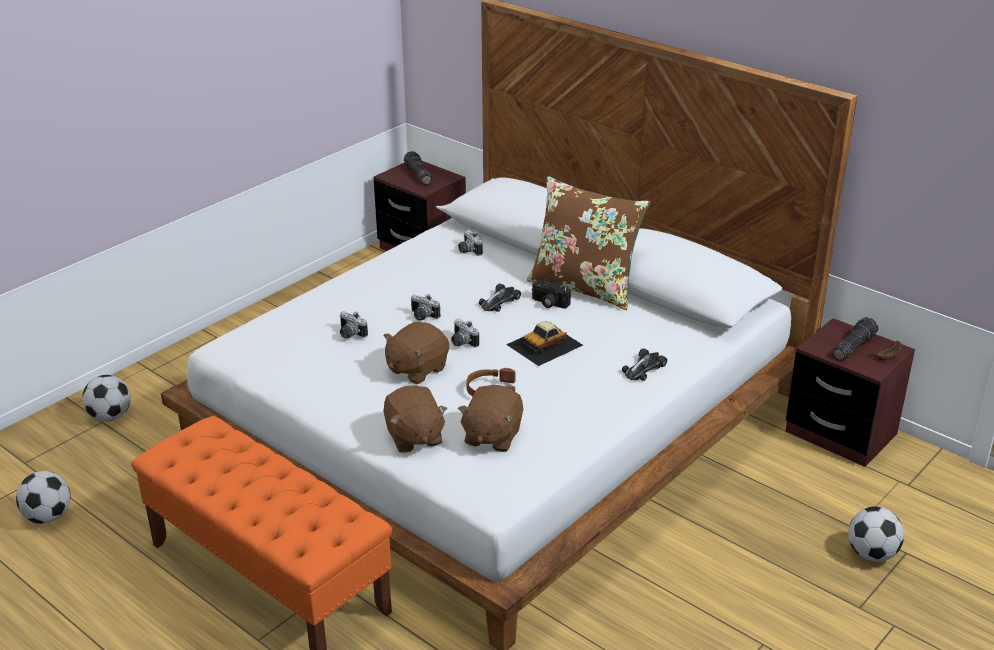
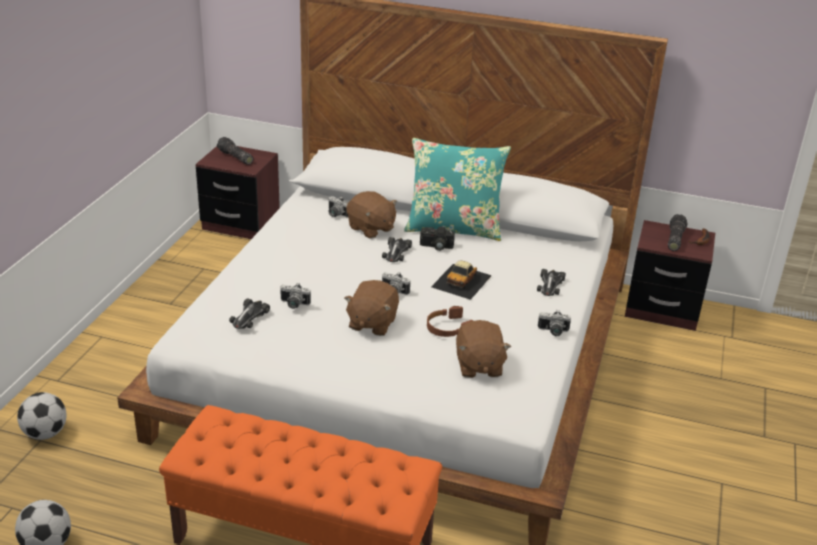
camera: 25 degrees left, 0 degrees up
(298, 337) = (249, 316): none -> toy car
(414, 437) = (416, 381): brown plush toy -> brown plush toy (371, 228)
(422, 316) = (343, 277): camera -> camera (553, 332)
(584, 287) = (454, 228): brown pillow -> turquoise pillow
(871, 554) = (744, 395): football -> none

